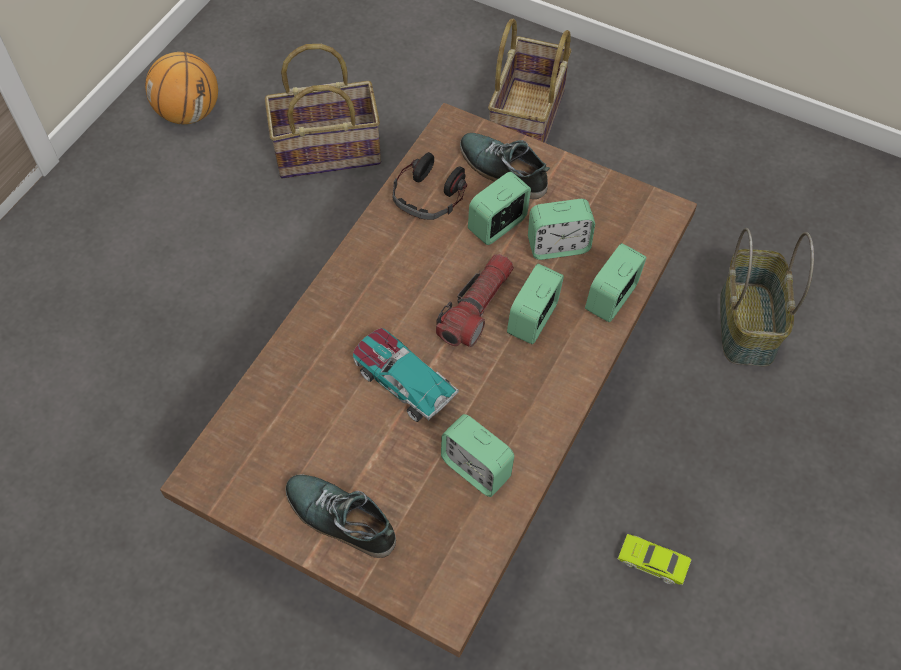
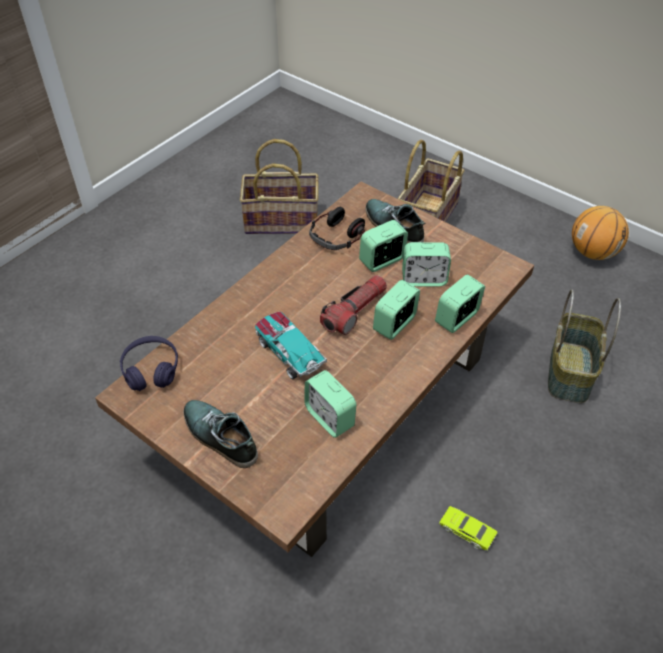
camera: 10 degrees right, 10 degrees down
(189, 112) = (193, 187): basketball -> basketball (593, 252)
(225, 436) = (151, 369): none -> purple headphones

